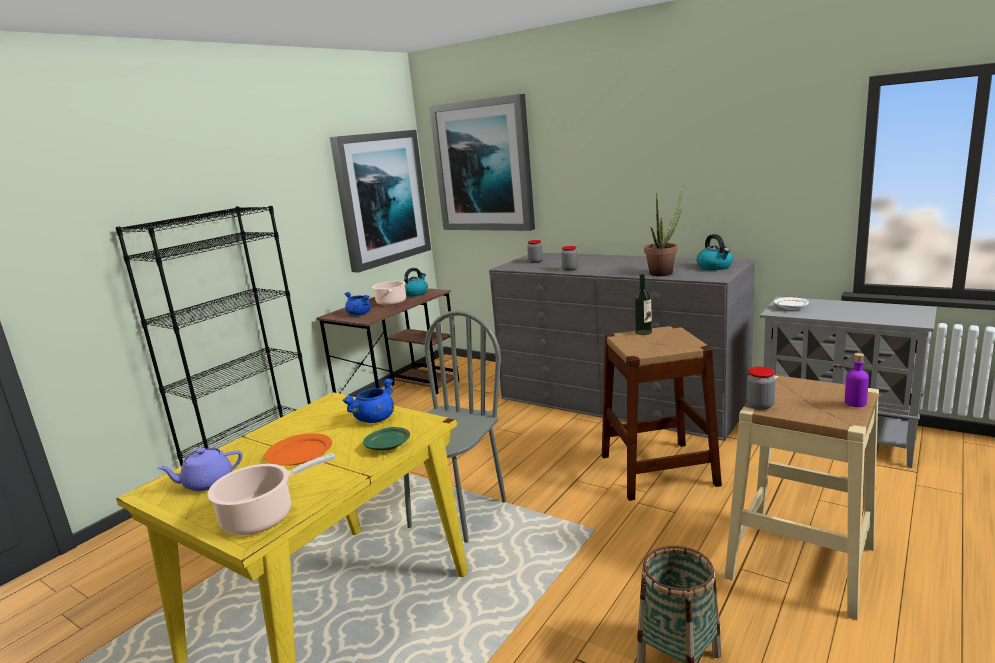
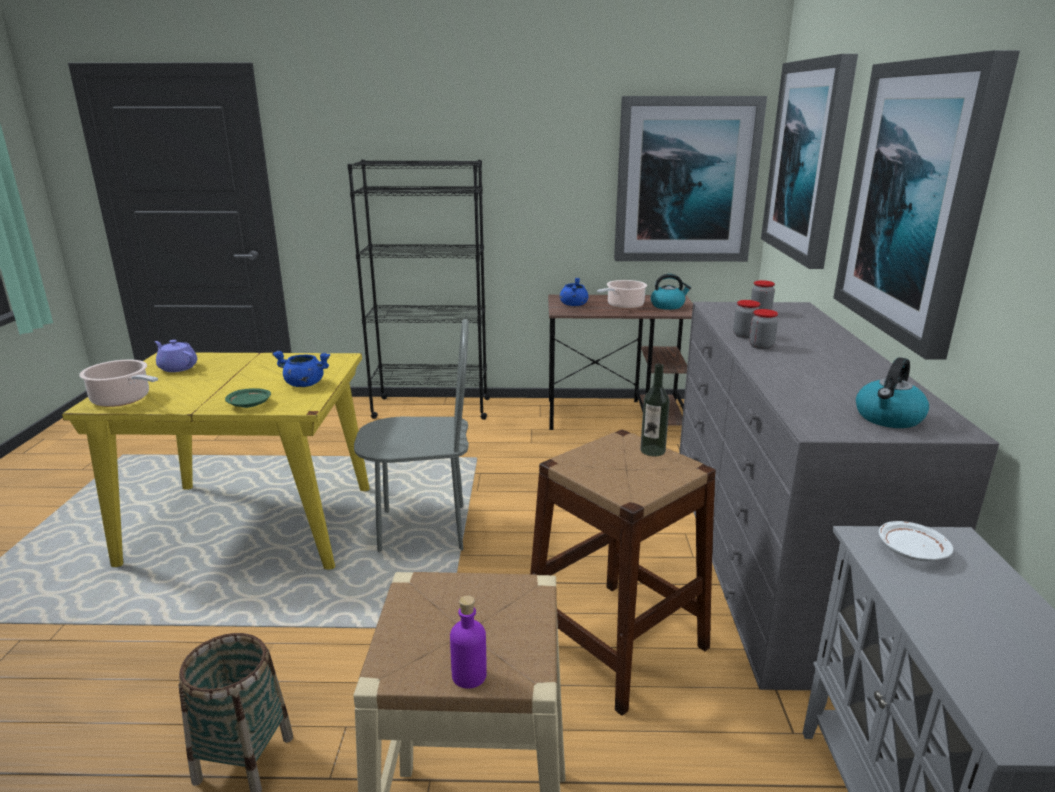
camera: 55 degrees right, 5 degrees up
(299, 453) = (231, 378): orange plate -> none
(627, 167) = (916, 200): none -> picture
(664, 272) = (802, 389): potted plant -> none
(760, 405) = (420, 584): jar -> jar (761, 346)

